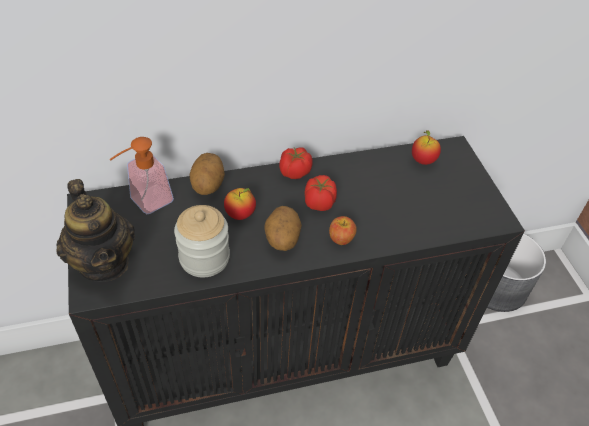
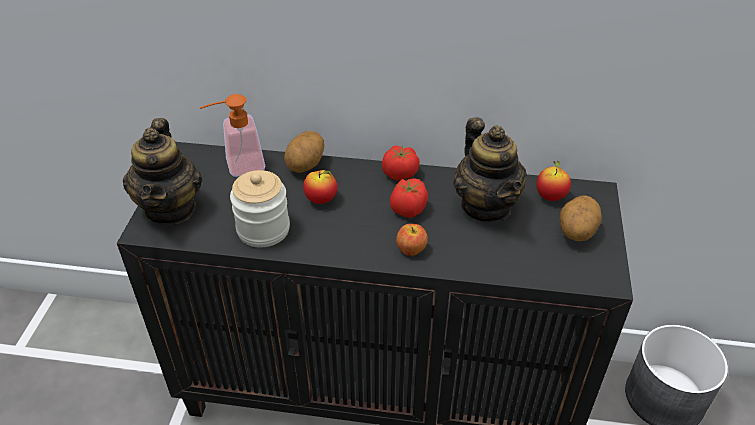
camera: 25 degrees right, 5 degrees down
(282, 240) = (349, 234): potato -> potato (575, 232)
(379, 183) = (486, 206): none -> teapot

